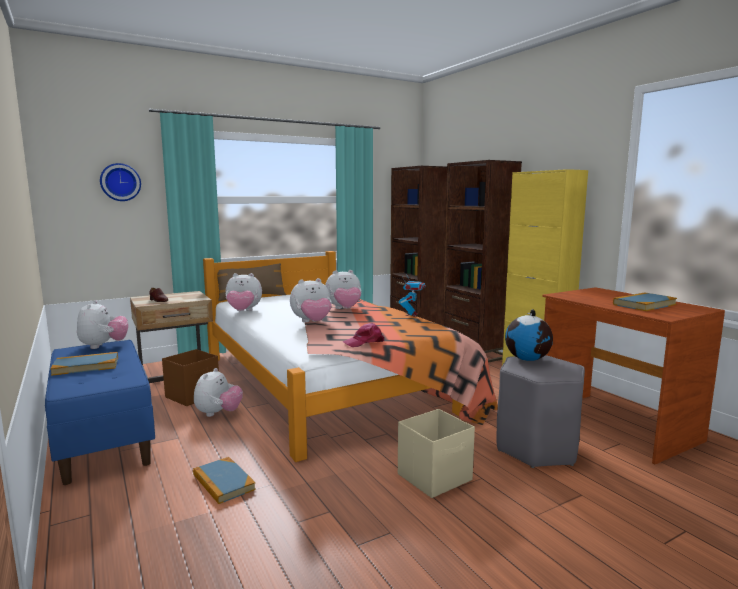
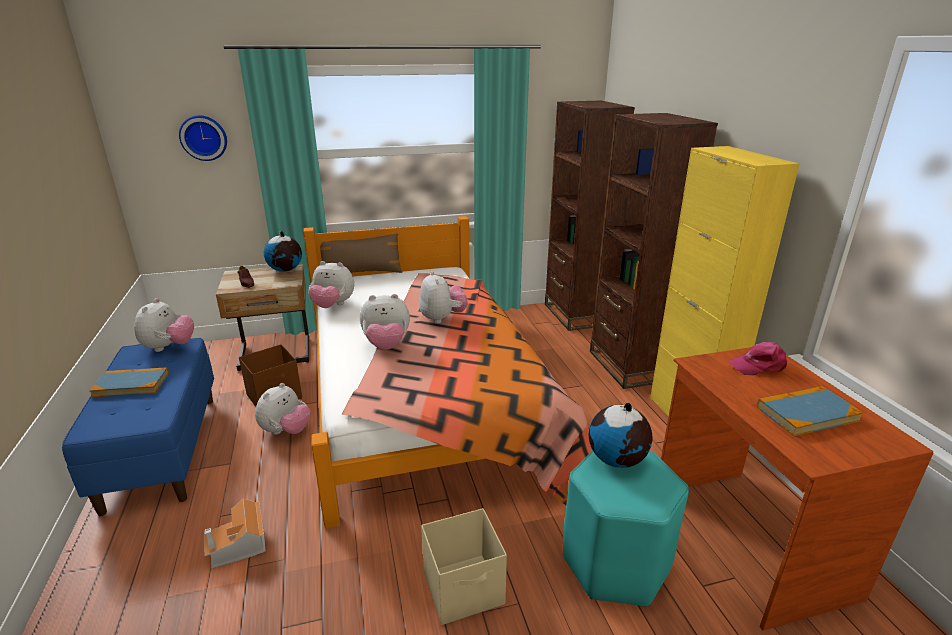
camera: 15 degrees right, 15 degrees up
(188, 294) = (285, 270): none -> globe
(223, 482) = (240, 545): book -> toy house
(344, 309) = (442, 318): plush toy -> plush toy turned 105 degrees counterclockwise
(364, 342) = (420, 399): pink cap -> pink cap (758, 366)
(411, 315) = (518, 340): toy robot -> none
(536, 448) = (615, 563): grey stool -> turquoise stool

